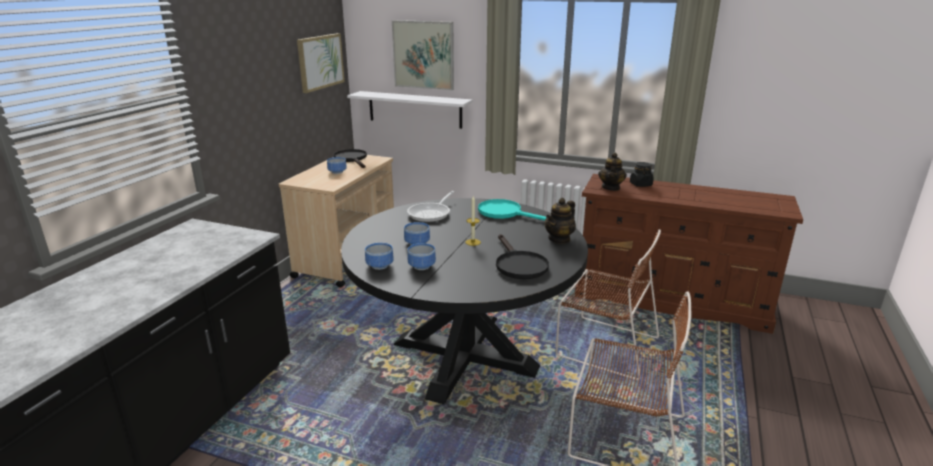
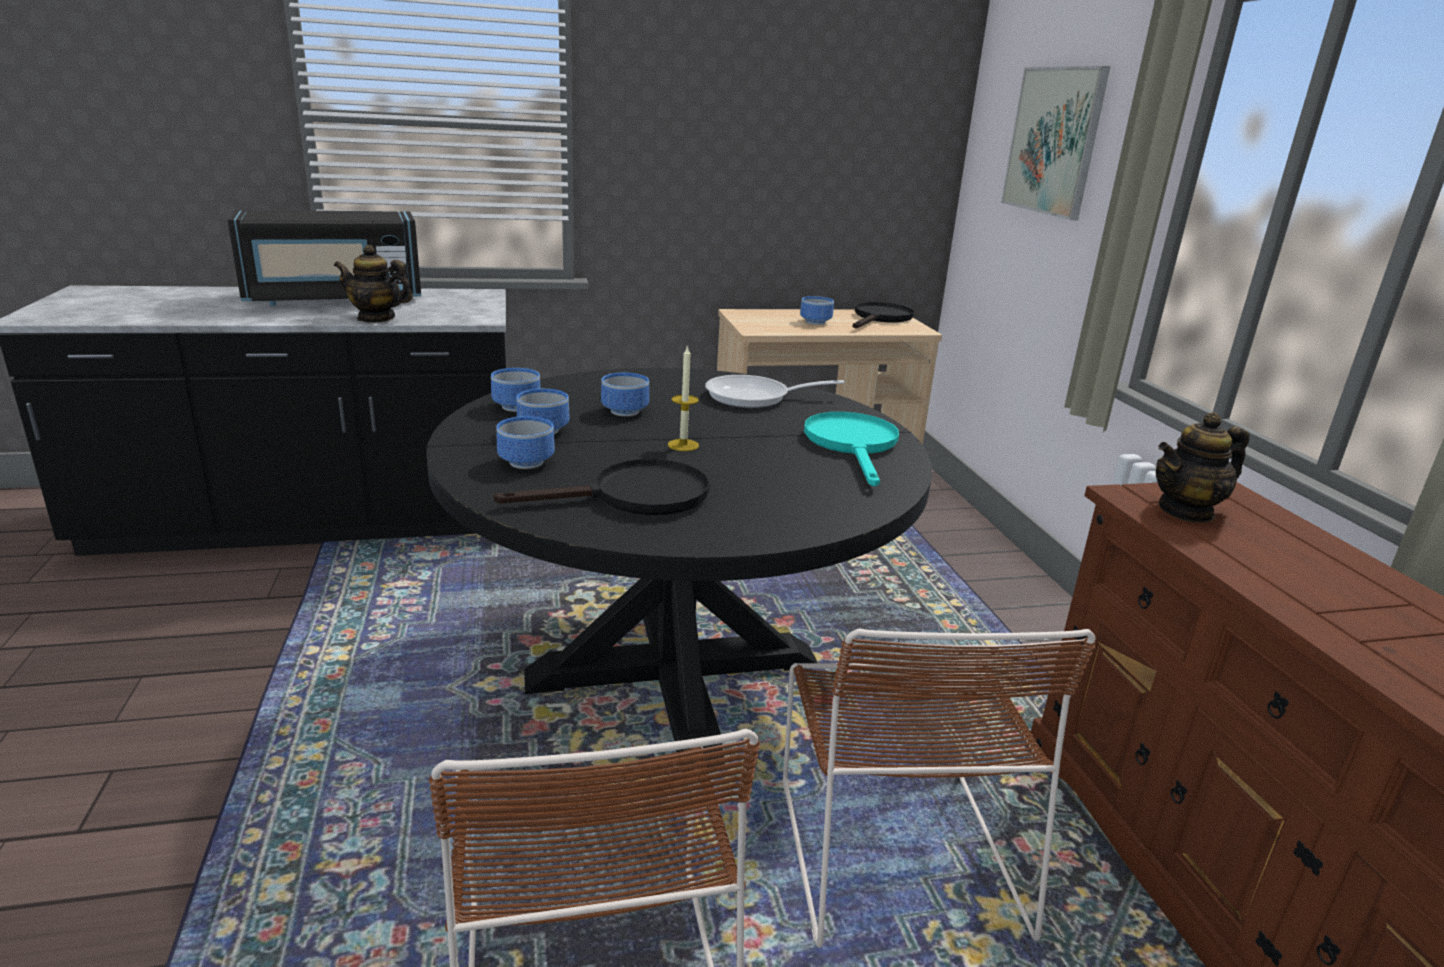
camera: 55 degrees right, 0 degrees up
(128, 271) = (334, 299): none -> black microwave
(320, 62) = (885, 136): picture -> none
(414, 109) = (1018, 255): white shelf -> none
(458, 277) = (528, 462): none -> bowl
(518, 265) = (634, 496): black frying pan -> black frying pan turned 150 degrees counterclockwise
(559, 239) = (806, 512): teapot -> teapot (376, 318)
(640, 184) = (1294, 543): black jar -> none

